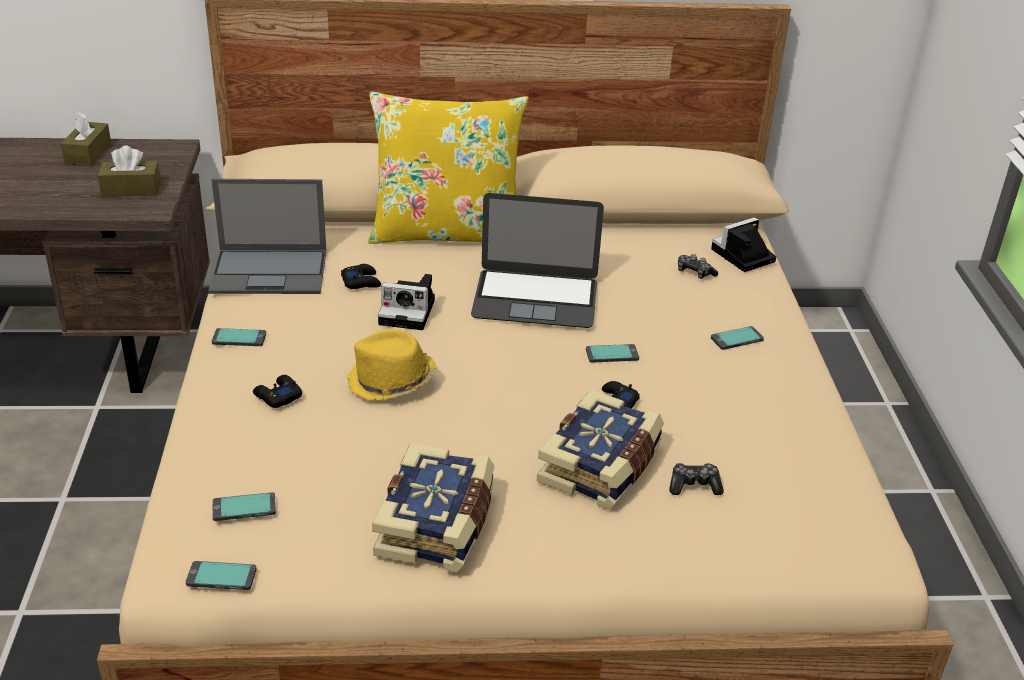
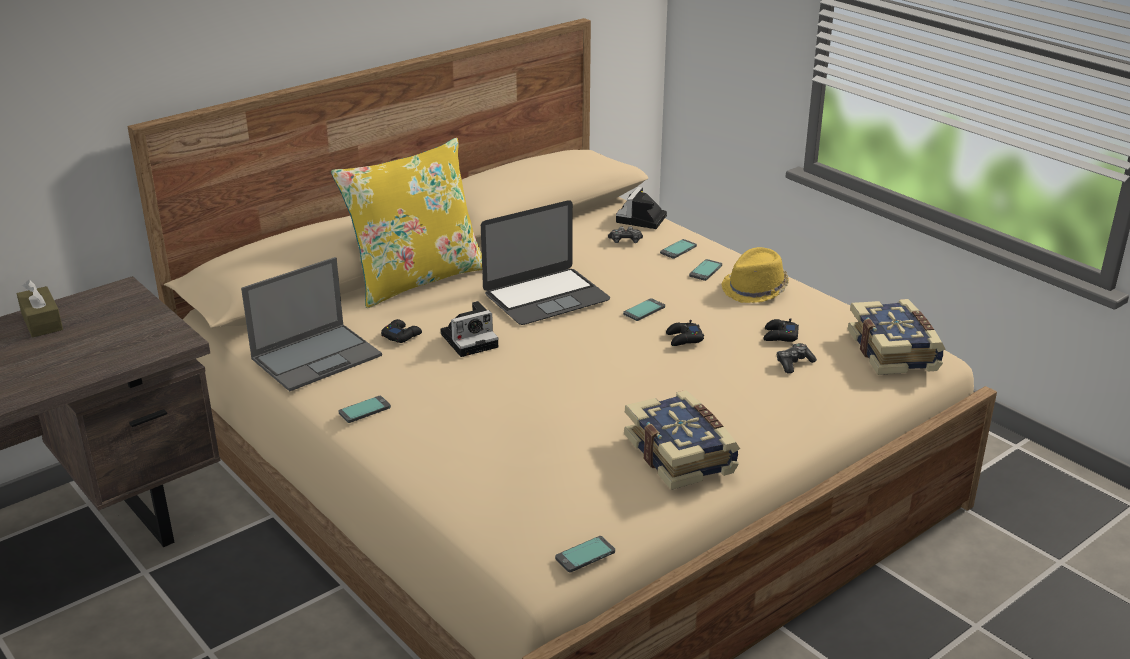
camera: 35 degrees left, 5 degrees down
(131, 189) = (133, 333): brown tissue box -> none
(244, 508) = (546, 506): phone -> phone (678, 250)
(277, 396) = (456, 433): black game controller -> black game controller (780, 336)
(390, 382) = (528, 386): yellow hat -> yellow hat (755, 289)
(602, 466) = (729, 377): book -> book (895, 351)

